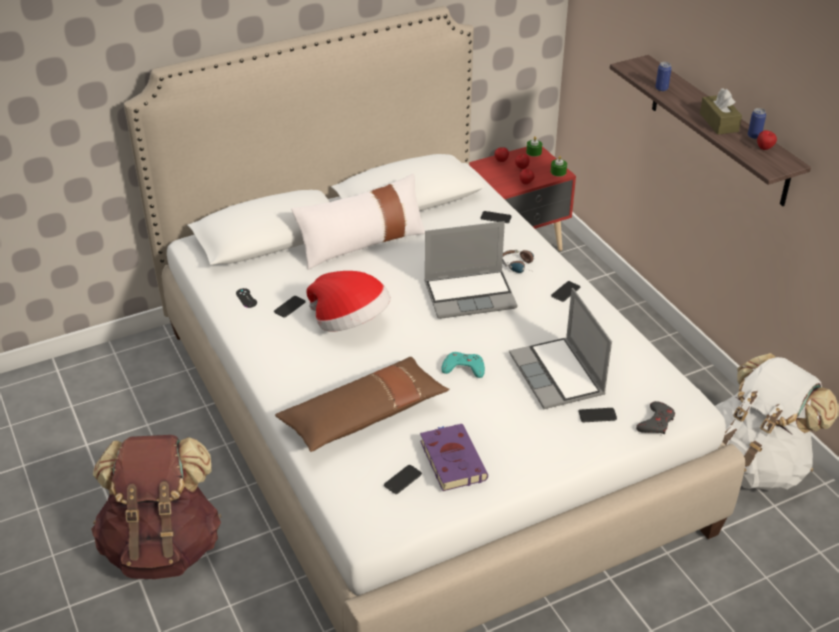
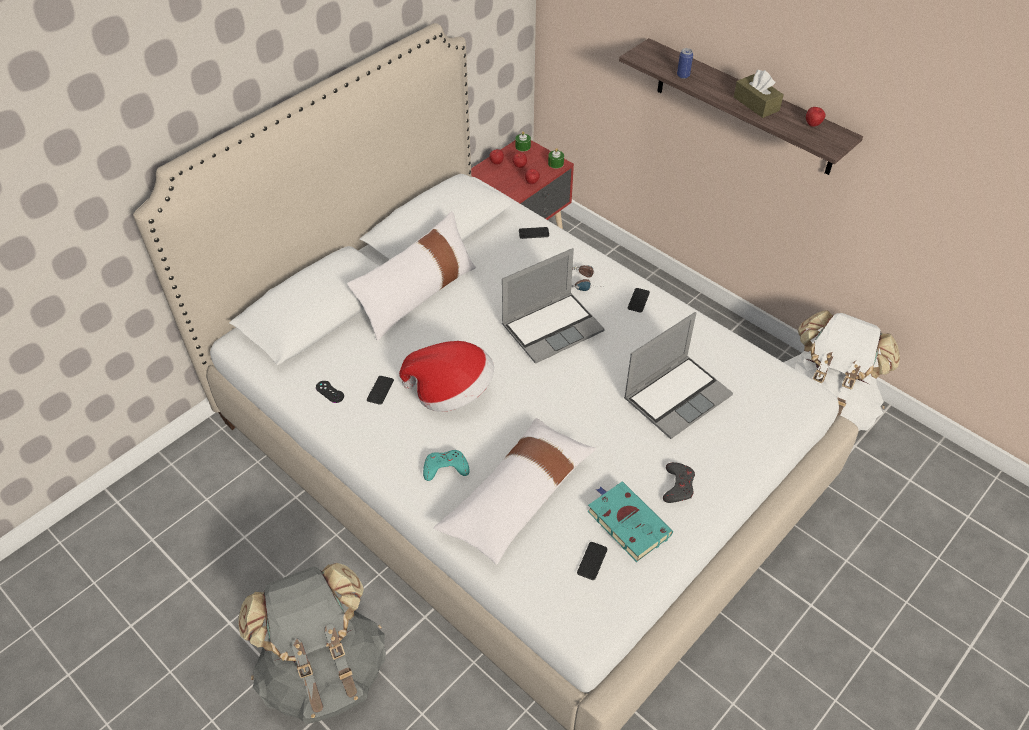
camera: 20 degrees left, 10 degrees up
(163, 546) = (324, 671): brown backpack -> grey backpack
(364, 416) = (517, 497): brown pillow -> white pillow
(451, 459) = (626, 522): purple book -> turquoise book
(463, 368) = (586, 413): turquoise game controller -> turquoise game controller (445, 468)
(558, 375) = (677, 396): laptop -> laptop turned 90 degrees counterclockwise
(597, 415) = (733, 430): phone -> none
(656, 422) = (787, 422): grey game controller -> grey game controller (678, 486)
(754, 136) = (795, 112): can -> none

